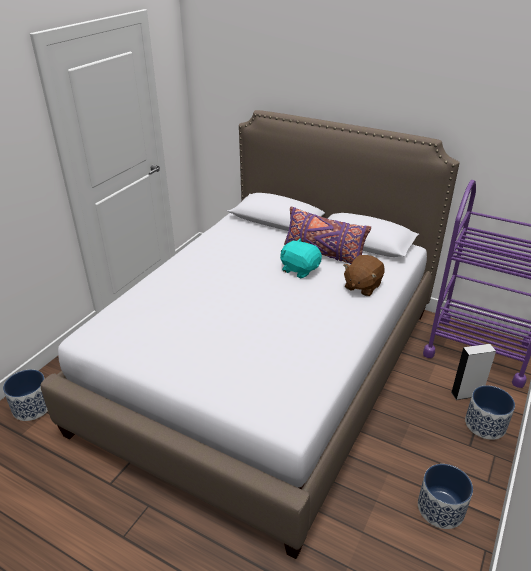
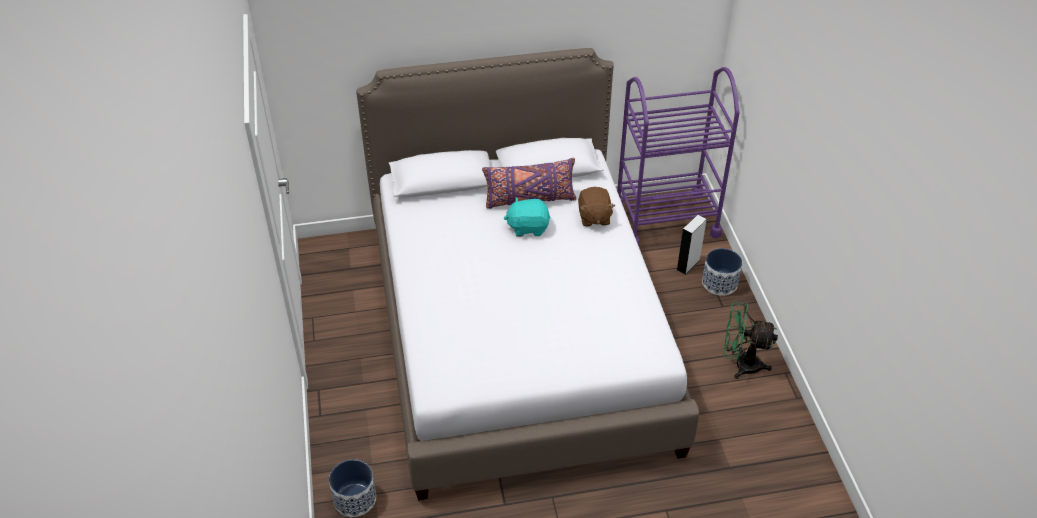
camera: 40 degrees left, 10 degrees up
(440, 509) = (740, 364): planter -> green fan

